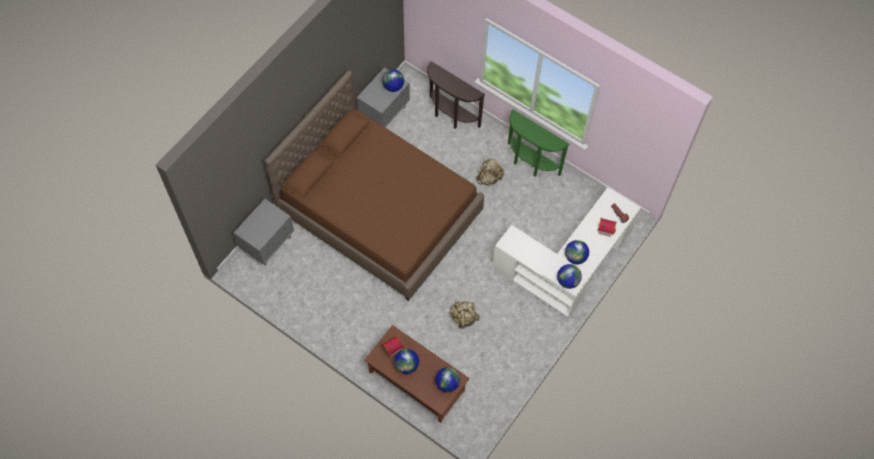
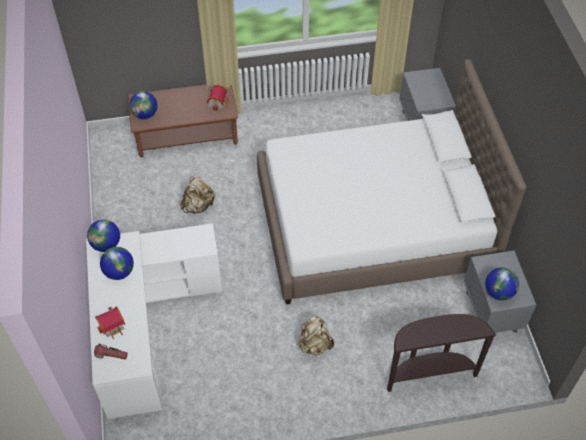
camera: 135 degrees right, 10 degrees down
(379, 211) = (373, 224): brown bed -> white bed
(406, 365) = (192, 101): globe -> none
(530, 164) = (291, 399): green console table -> none

